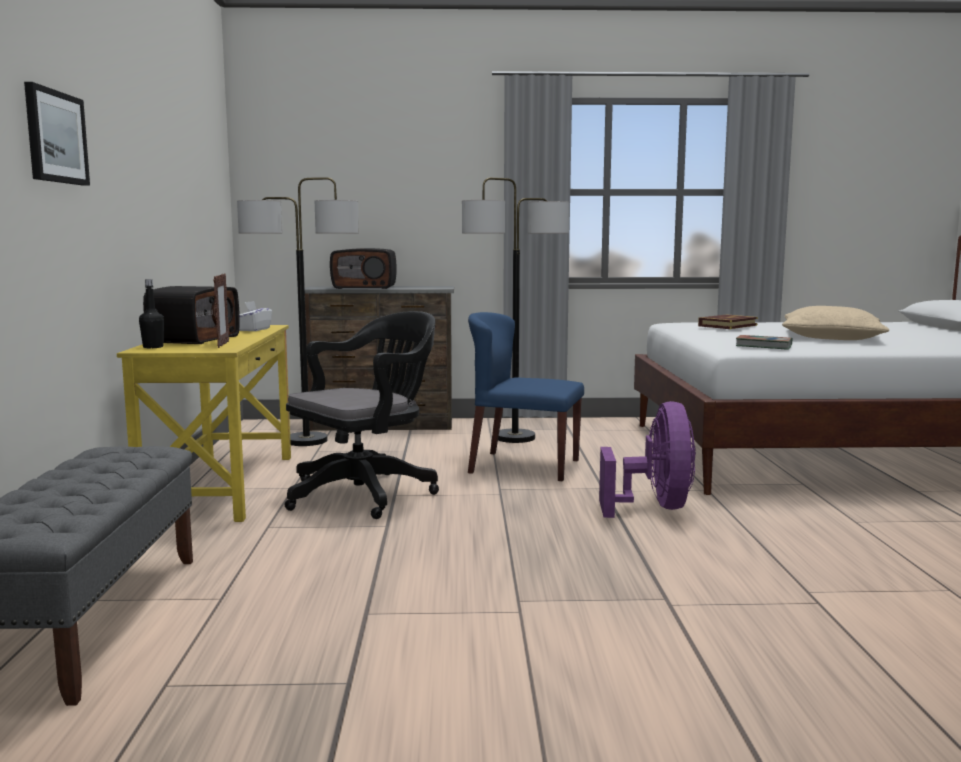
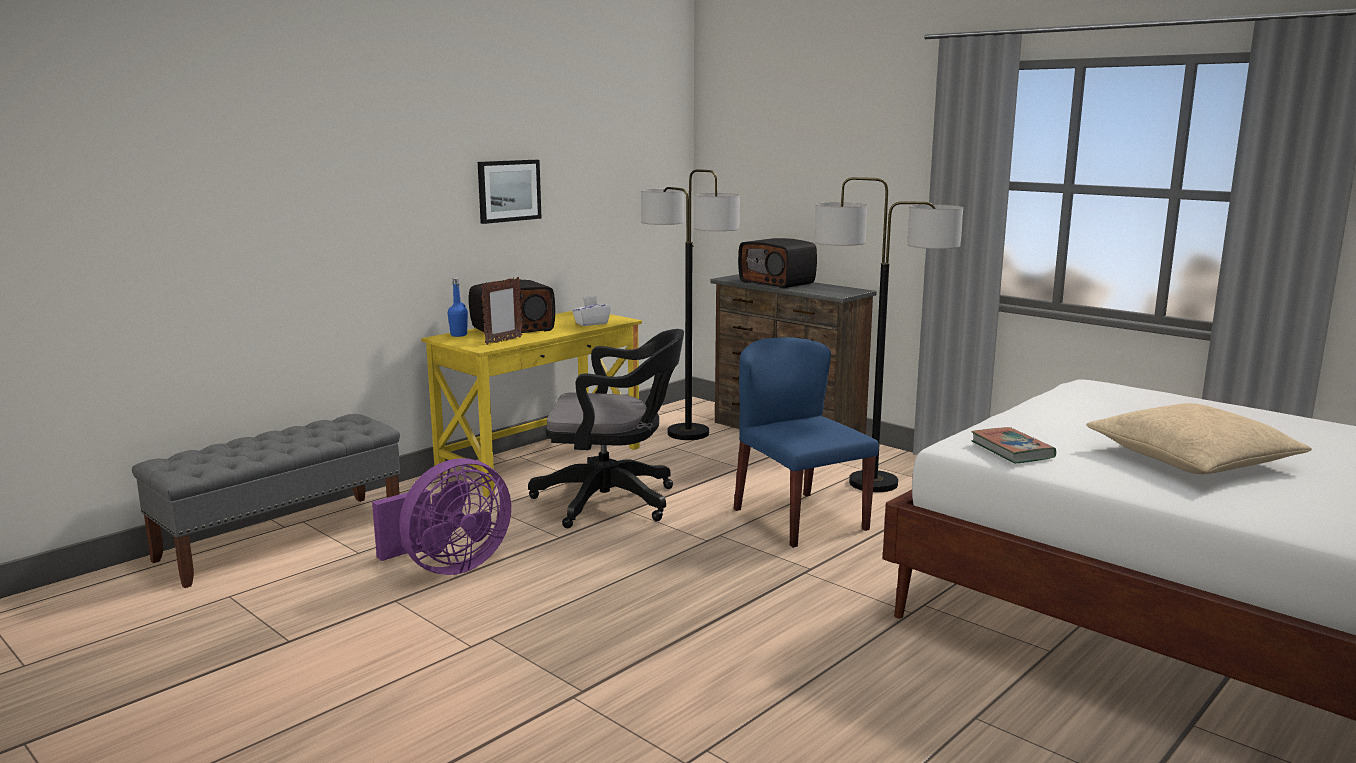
camera: 45 degrees right, 5 degrees up
(55, 137) = (349, 173): picture -> picture (508, 190)
(153, 347) = (458, 335): black bottle -> blue bottle
(655, 507) = (803, 608): purple fan -> purple fan (448, 567)
(727, 325) = (1118, 405): book -> none

